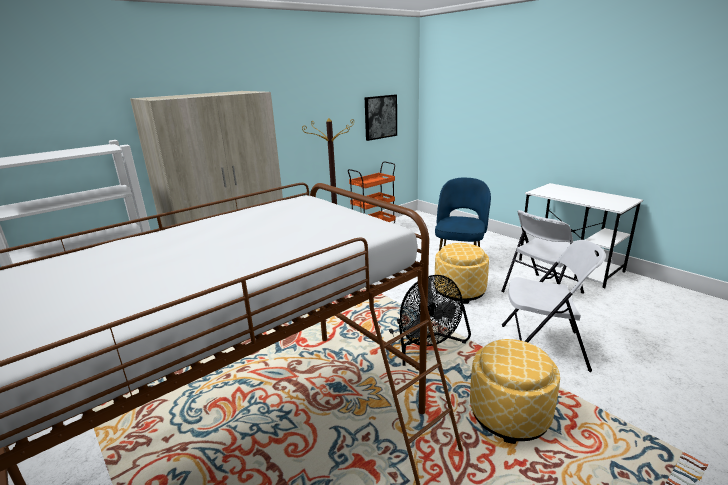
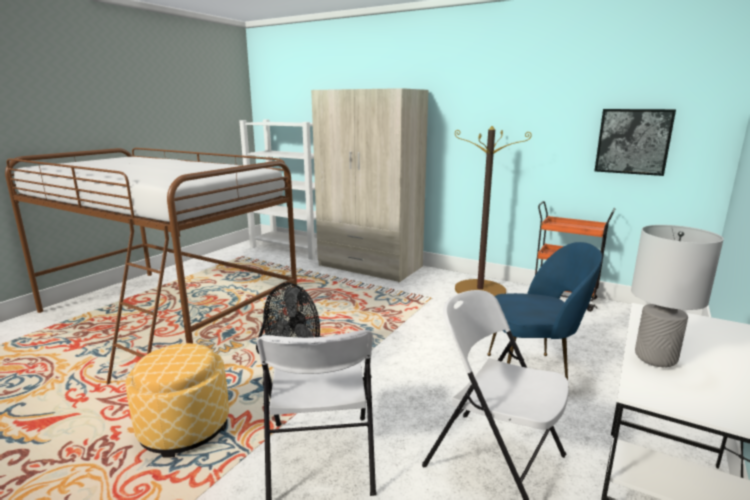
camera: 70 degrees right, 5 degrees down
(460, 291) = (439, 378): ottoman -> none
(588, 201) = (655, 361): none -> grey table lamp

